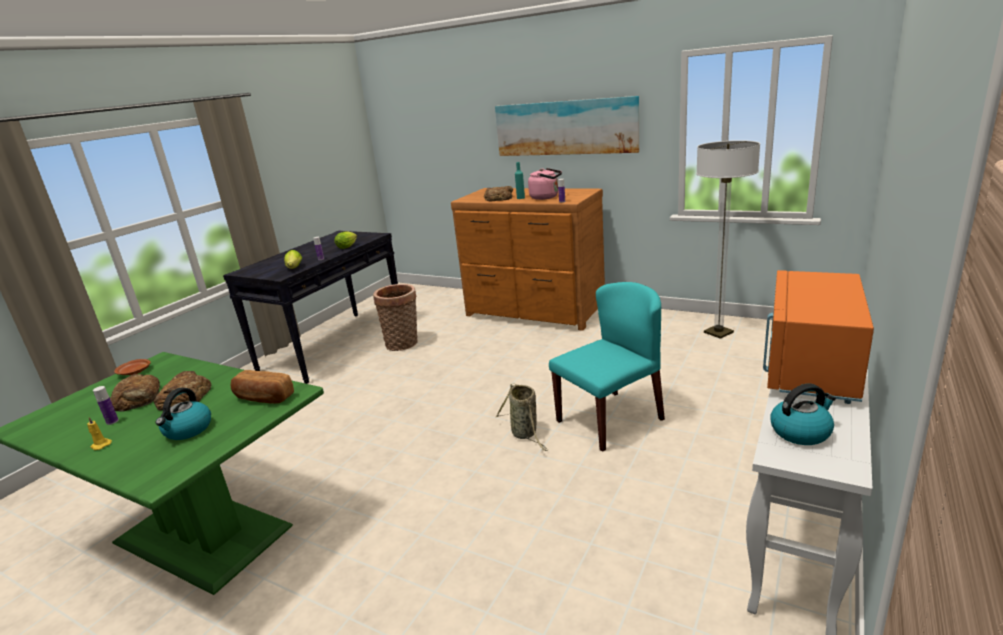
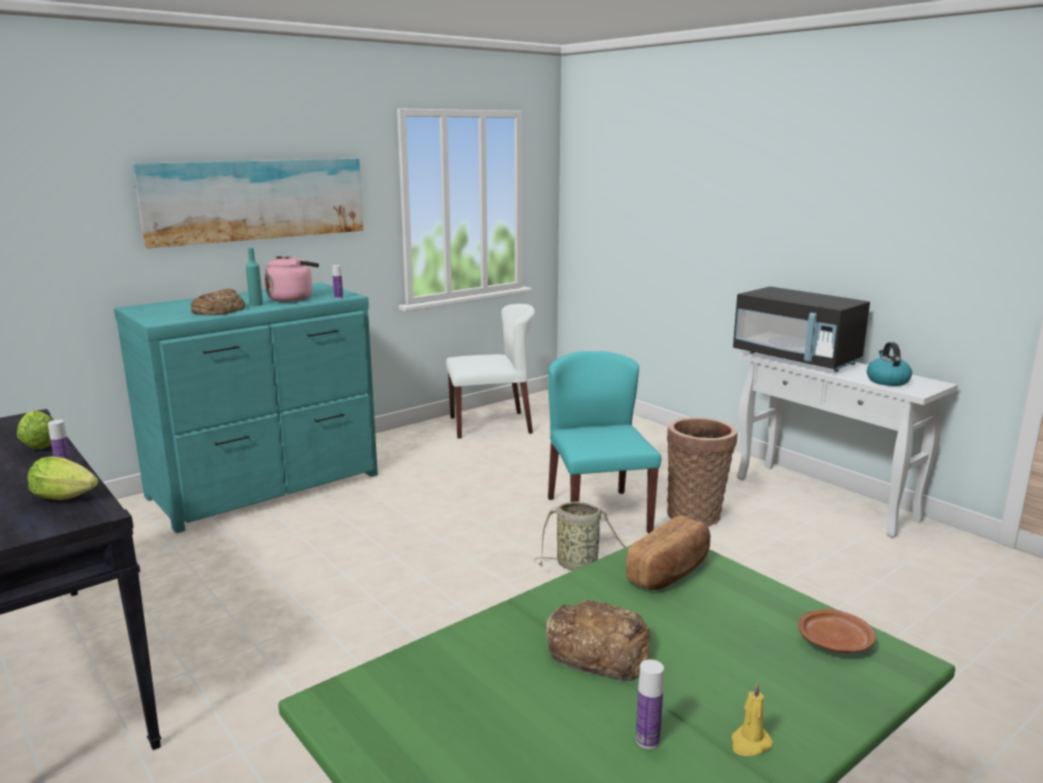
camera: 70 degrees left, 5 degrees down
(134, 372) = (378, 735): brown plate -> brown plate (835, 642)
(138, 398) = (551, 713): bread -> none
(188, 430) = (742, 640): kettle -> none
(403, 344) = (179, 606): basket -> basket (696, 514)
(534, 312) = (267, 486): brown dresser -> turquoise dresser
(718, 333) = (491, 425): floor lamp -> white chair
(810, 368) = (796, 359): orange microwave -> black microwave

